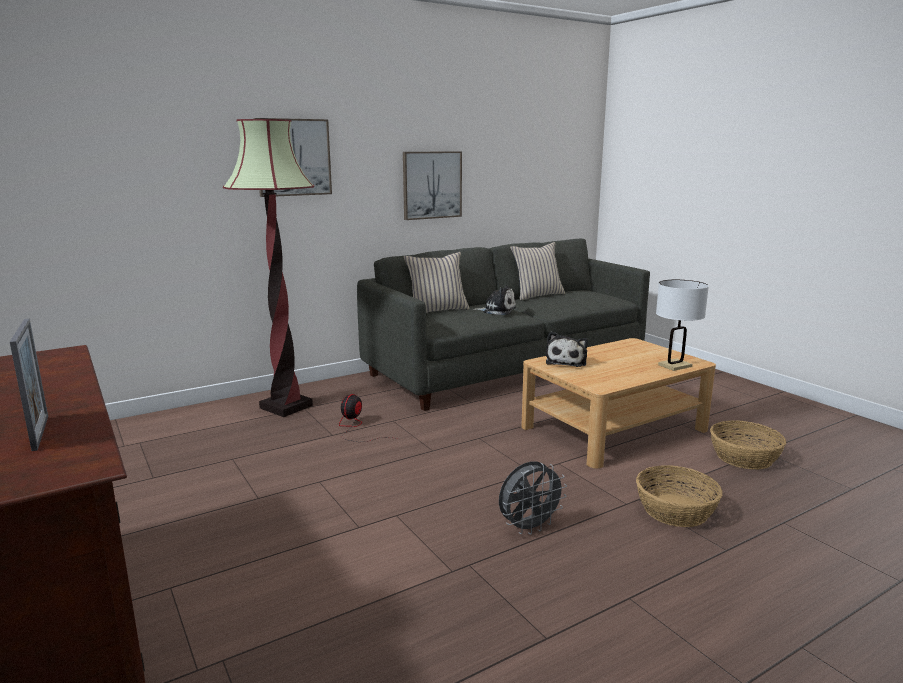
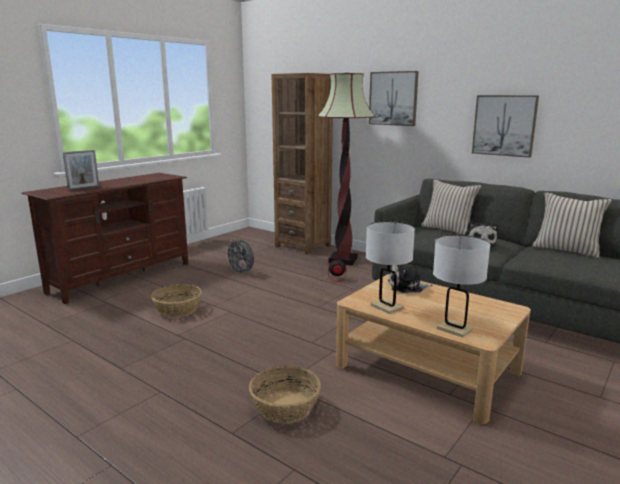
camera: 70 degrees right, 0 degrees up
(181, 420) = (303, 246): none -> brown bookcase
(529, 527) = (232, 350): grey fan -> grey fan (241, 273)
(618, 377) = (386, 307): none -> white table lamp
(744, 457) = (431, 450): basket -> basket (178, 309)

